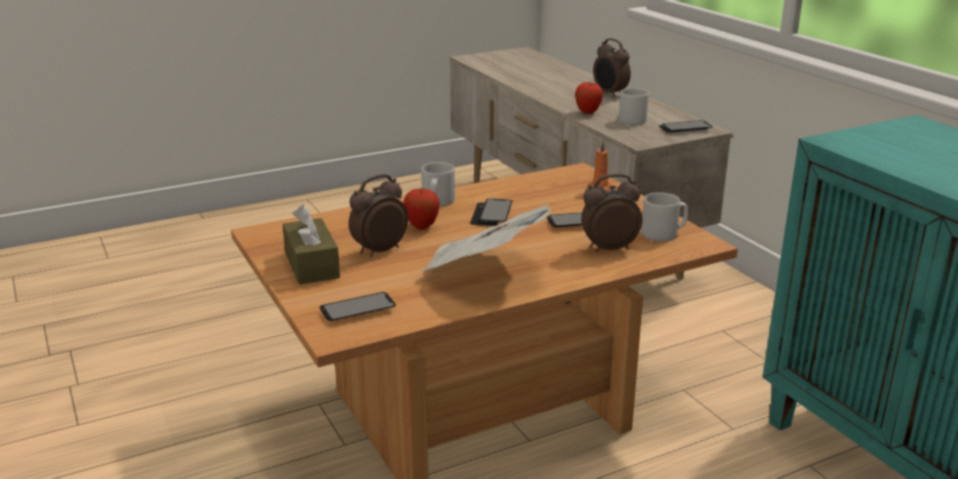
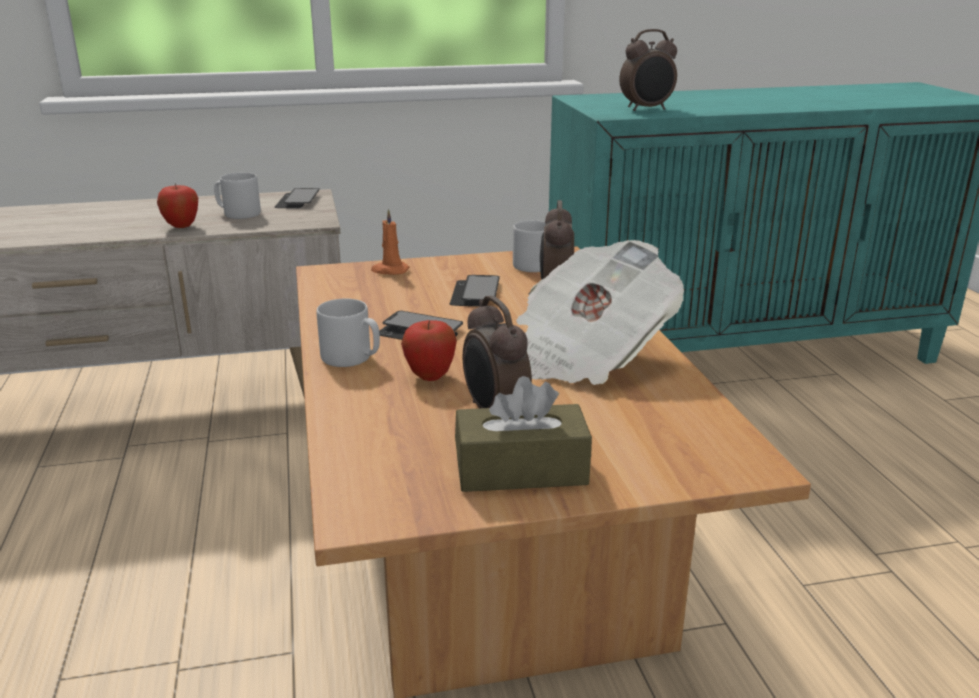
camera: 75 degrees left, 0 degrees up
(357, 309) = (677, 443): phone -> none
(609, 94) = (128, 209): alarm clock -> alarm clock (647, 109)

